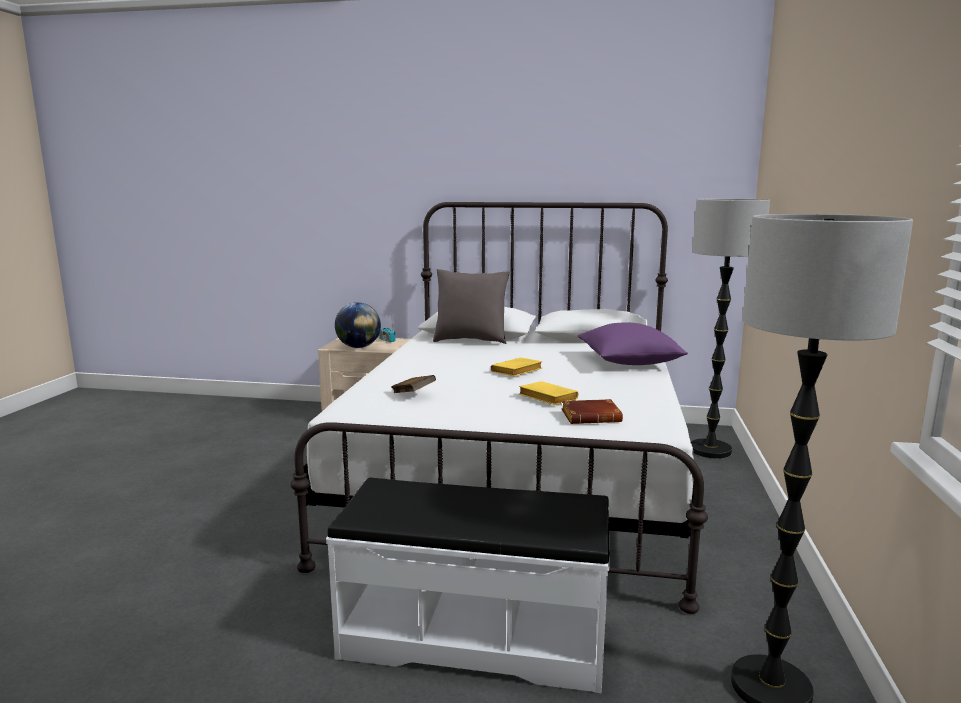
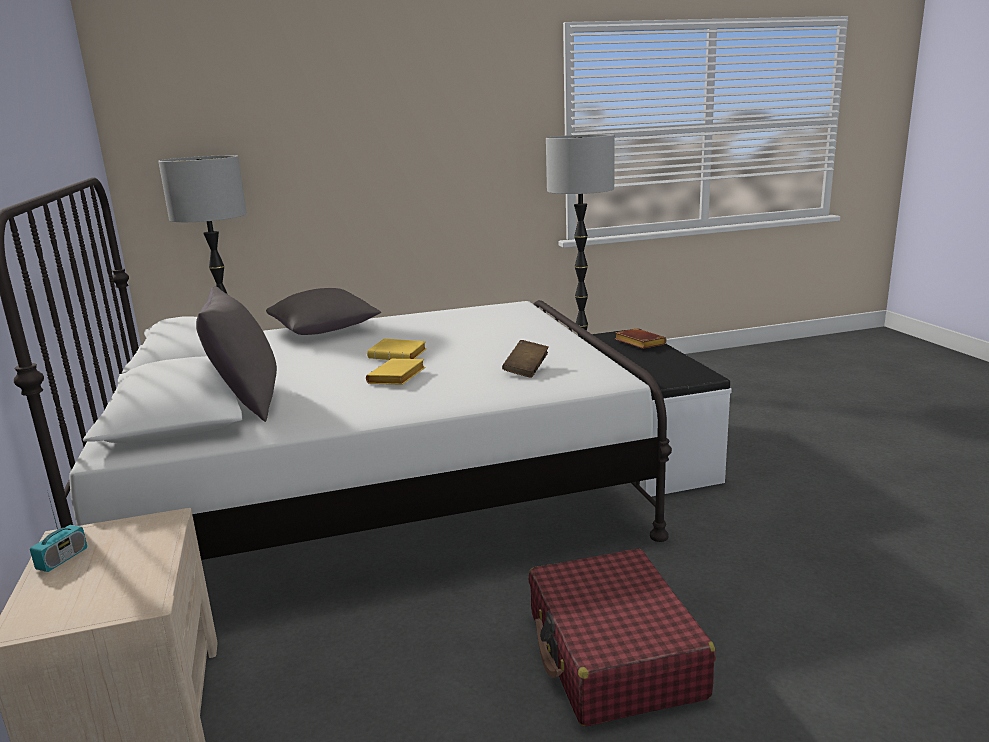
camera: 115 degrees left, 5 degrees up
(236, 508) = (613, 655): none -> red suitcase
(358, 347) = (141, 568): globe -> none
(545, 398) = (477, 334): yellow book -> yellow book (397, 378)
(592, 417) = (507, 318): brown book -> brown book (638, 343)
(628, 362) = (324, 330): purple pillow -> grey pillow

